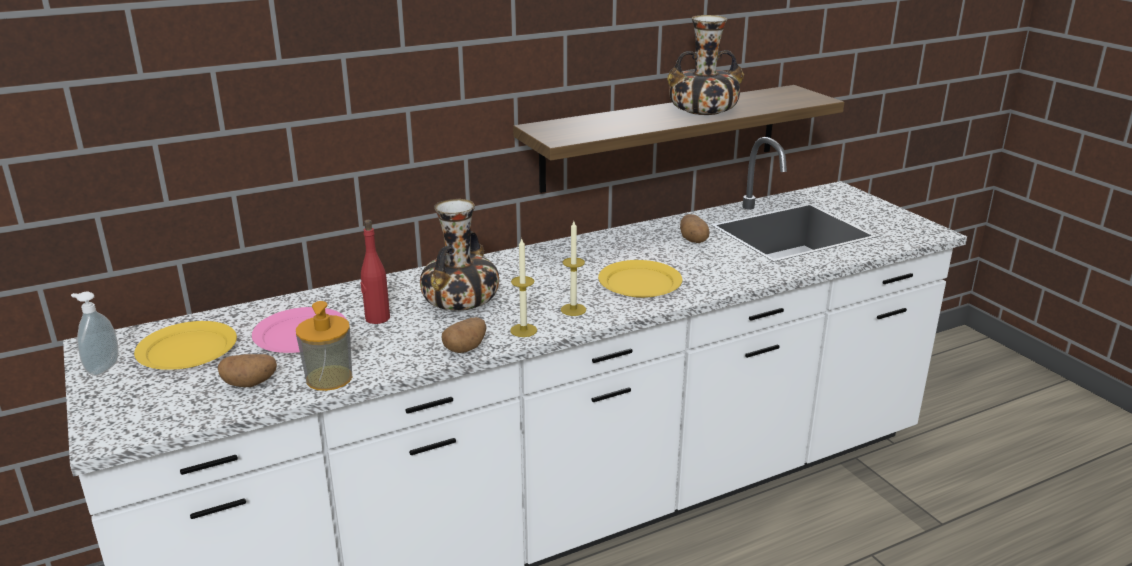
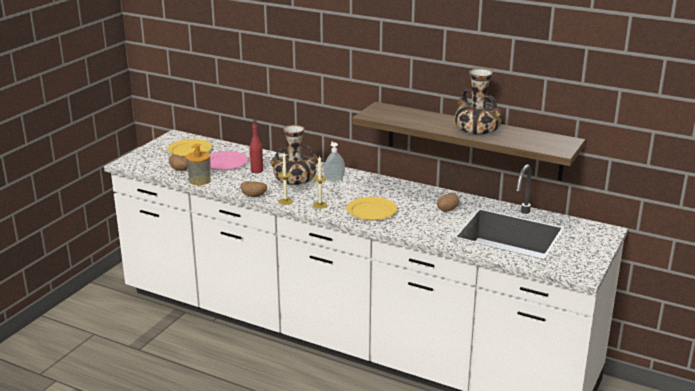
camera: 55 degrees right, 0 degrees up
(102, 368) = (161, 143): soap dispenser -> soap dispenser (334, 179)

